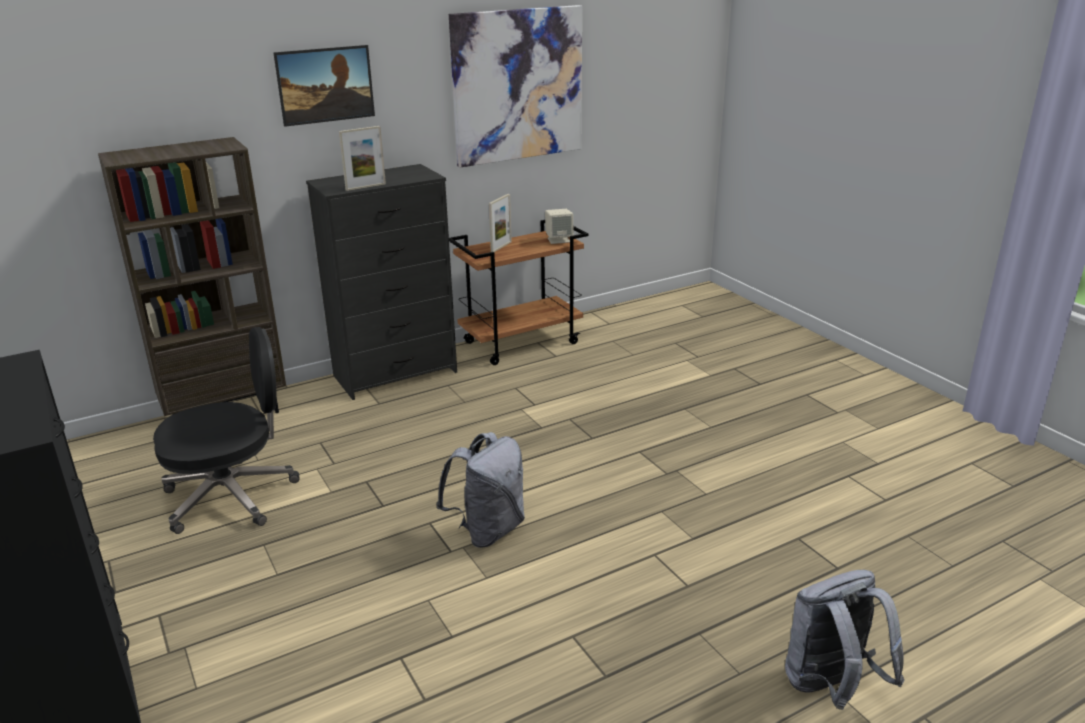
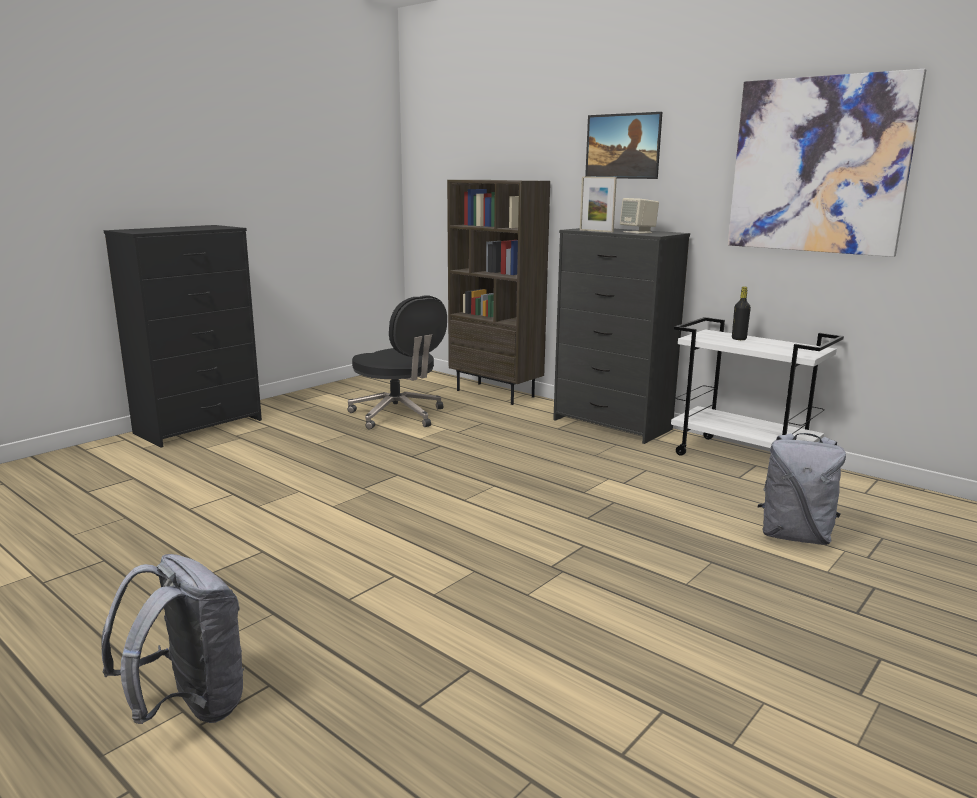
camera: 70 degrees right, 10 degrees down
(488, 530) = (398, 496): grey backpack -> grey backpack (795, 536)
(501, 247) = (739, 339): picture frame -> black bottle
(522, 342) = (743, 458): brown cart -> white cart
(559, 240) = (803, 351): beige speaker -> beige speaker (638, 232)

